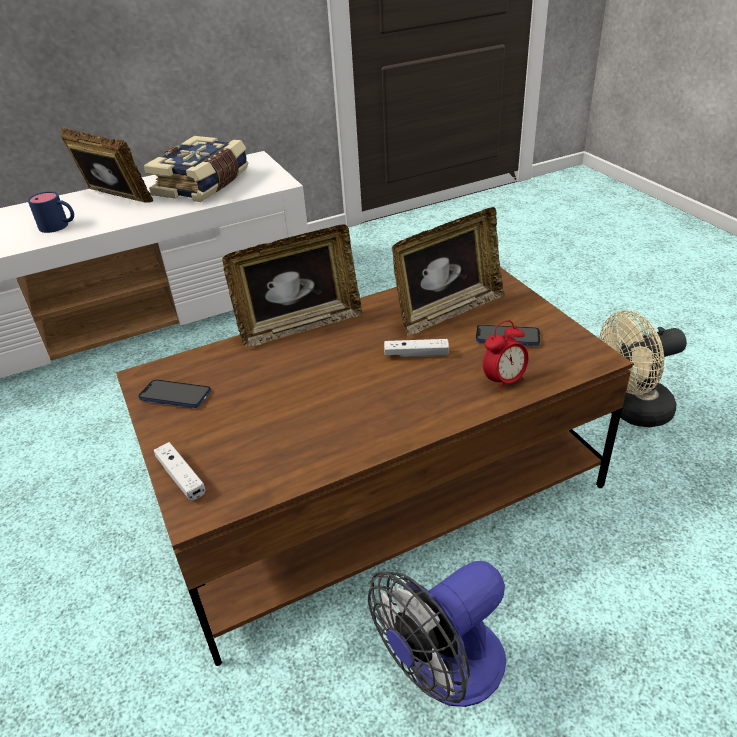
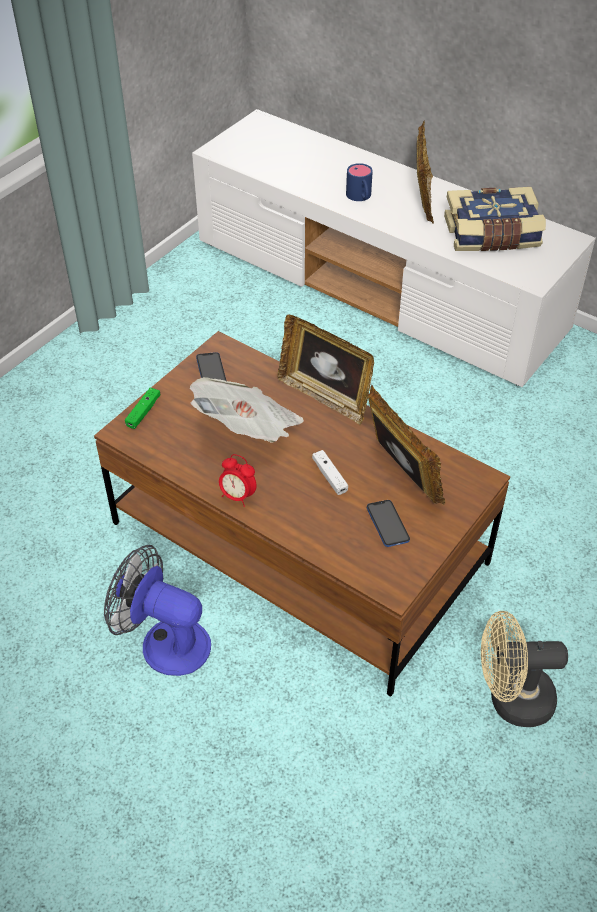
camera: 60 degrees right, 10 degrees up
(181, 477) = (143, 412): white game controller -> green game controller
(298, 392) = (248, 429): none -> newspaper
(447, 311) = (401, 475): picture frame -> picture frame turned 150 degrees counterclockwise
(504, 381) = (326, 538): alarm clock -> alarm clock (238, 496)
(631, 411) = (510, 700): beige fan -> beige fan turned 45 degrees counterclockwise

